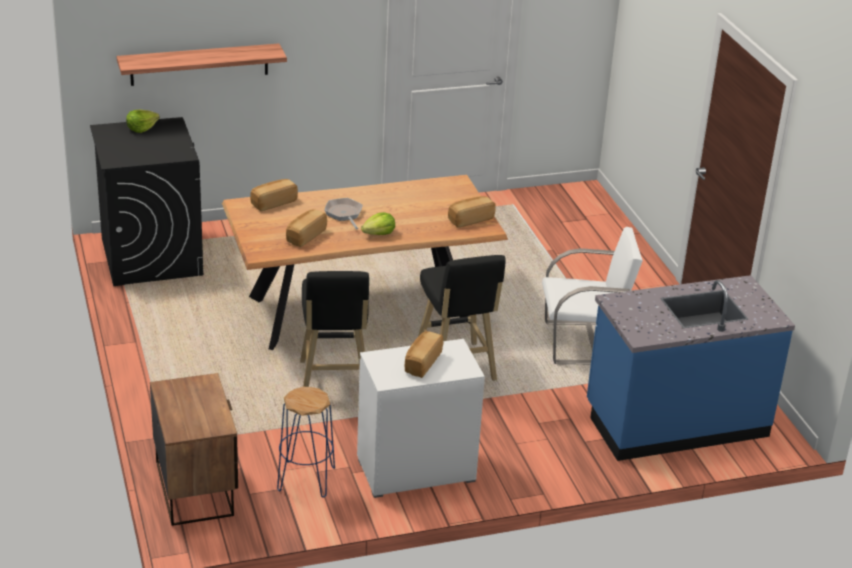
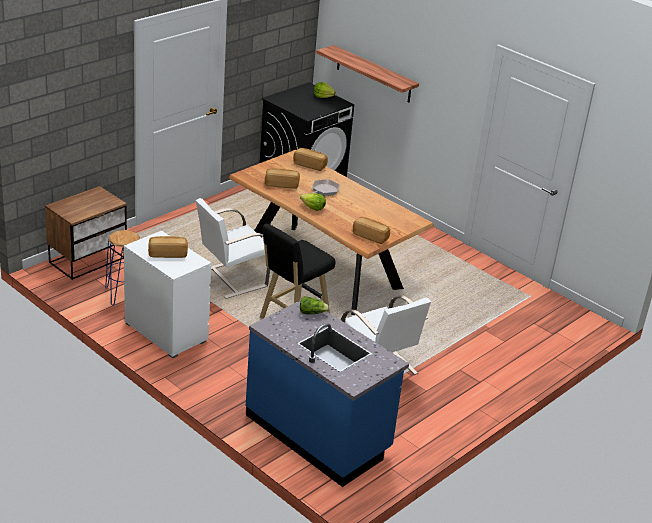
camera: 60 degrees right, 0 degrees up
(334, 383) = (231, 278): black stool -> white chair
(629, 300) = (312, 312): none -> lettuce

